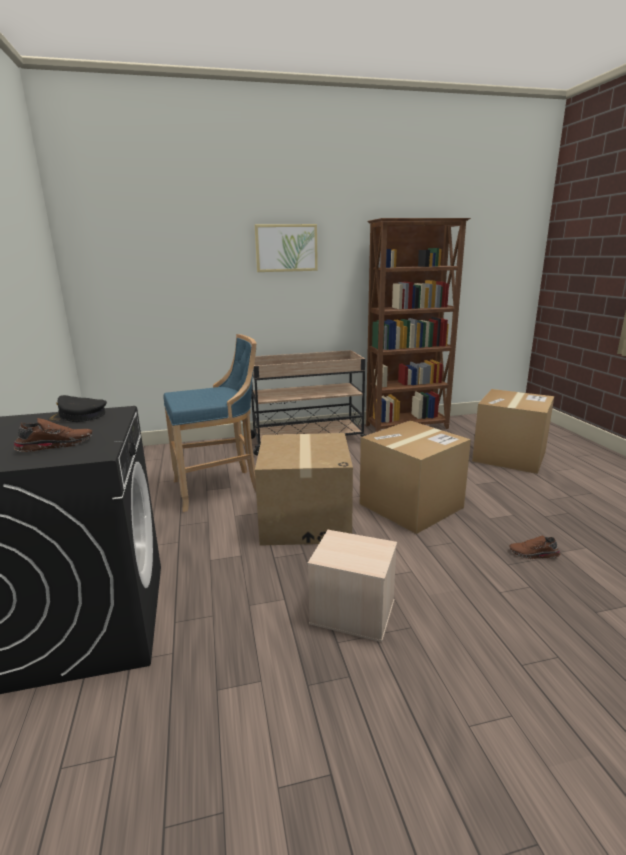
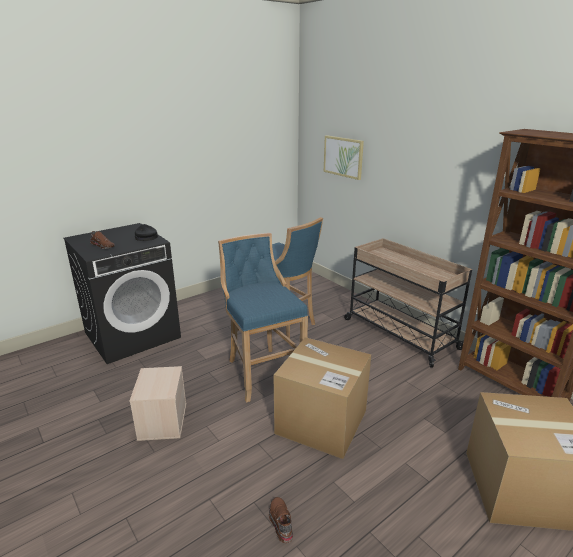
camera: 65 degrees right, 5 degrees up
(286, 248) = (435, 147): picture -> picture (343, 157)
(305, 520) = (262, 371): cardboard box -> blue stool

